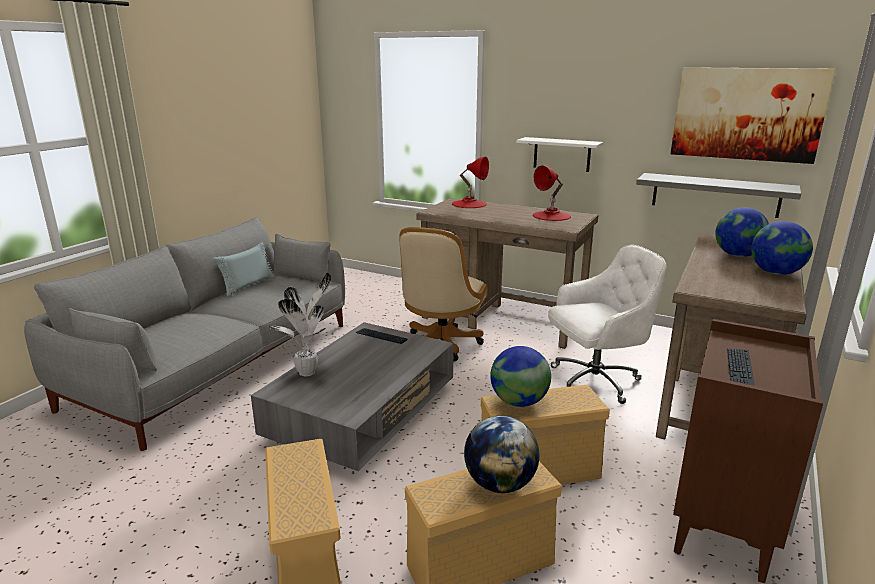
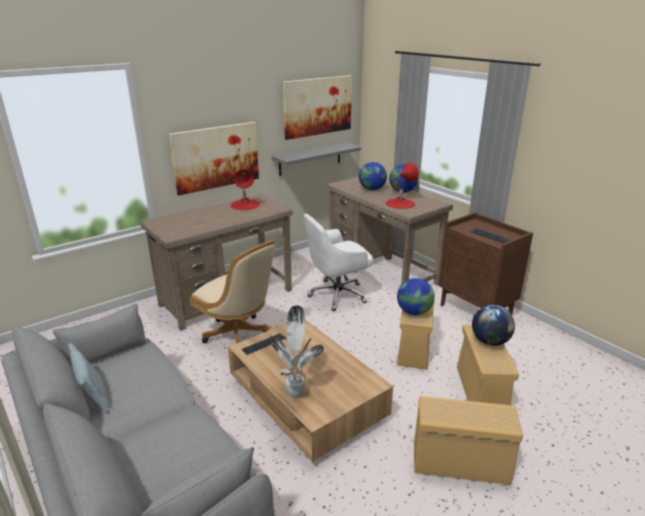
camera: 65 degrees left, 5 degrees up
(363, 414) = (306, 400): grey coffee table -> brown coffee table
(469, 204) = (172, 219): red table lamp -> red table lamp (400, 203)
(562, 154) = (216, 157): white shelf -> picture
(595, 380) = (337, 294): white office chair -> white office chair turned 120 degrees counterclockwise

